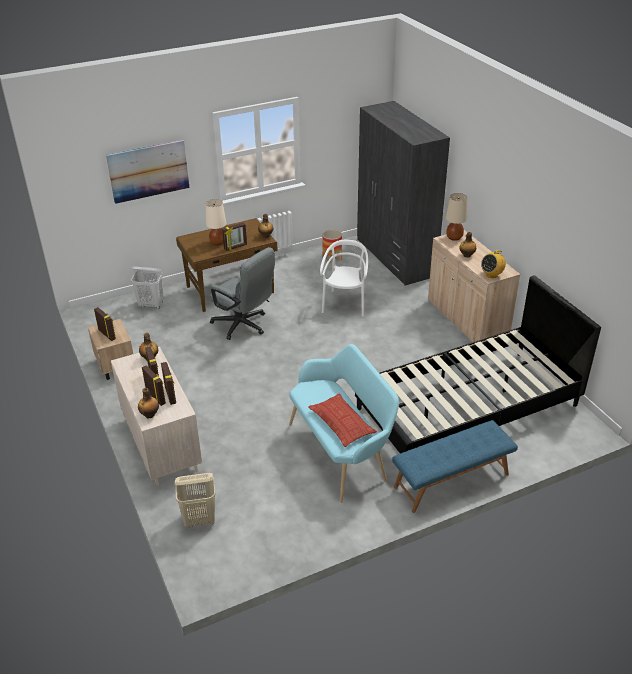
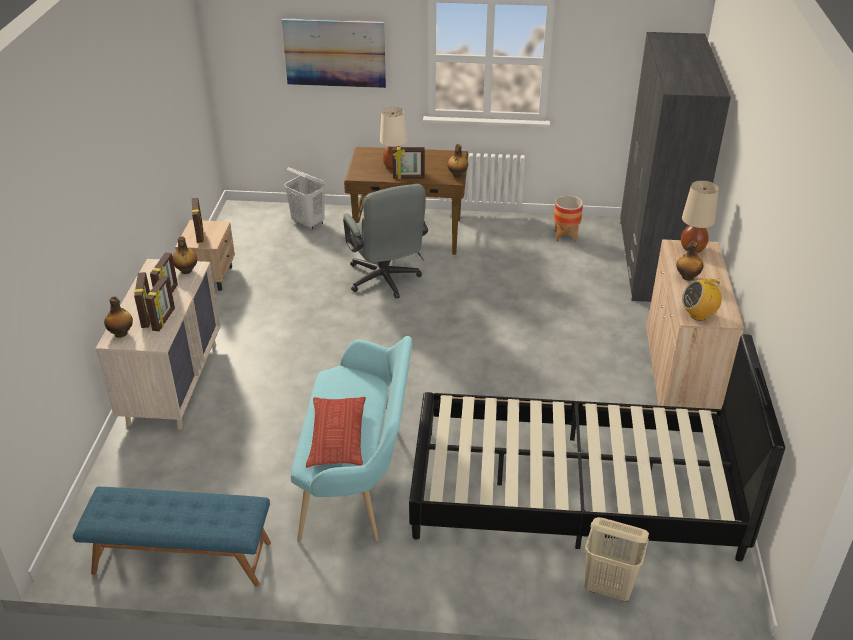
camera: 30 degrees right, 0 degrees up
(200, 519) = (132, 485): beige laundry basket -> beige laundry basket (609, 587)
(345, 304) = (531, 297): white chair -> none
(452, 481) = (461, 582): blue bench -> blue bench (182, 558)

